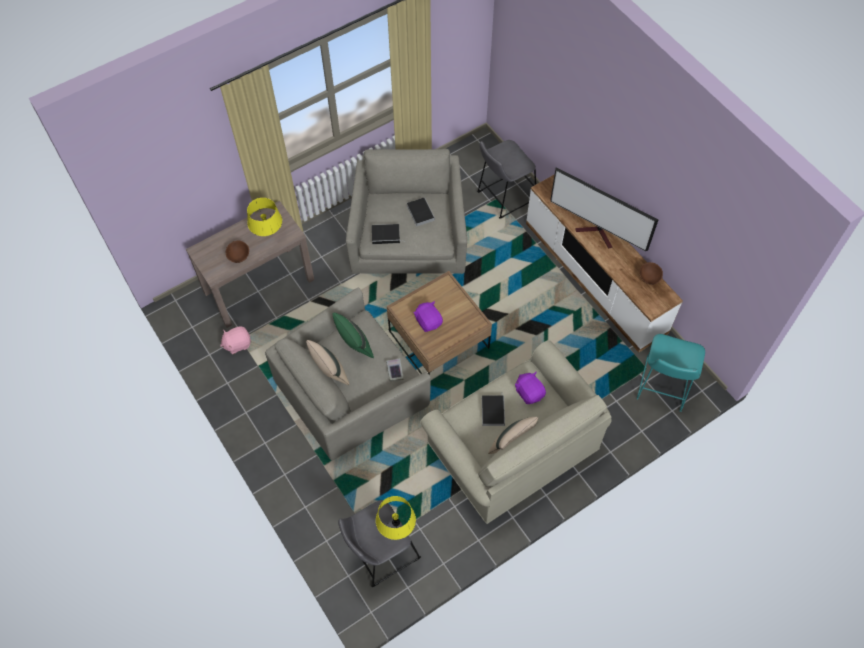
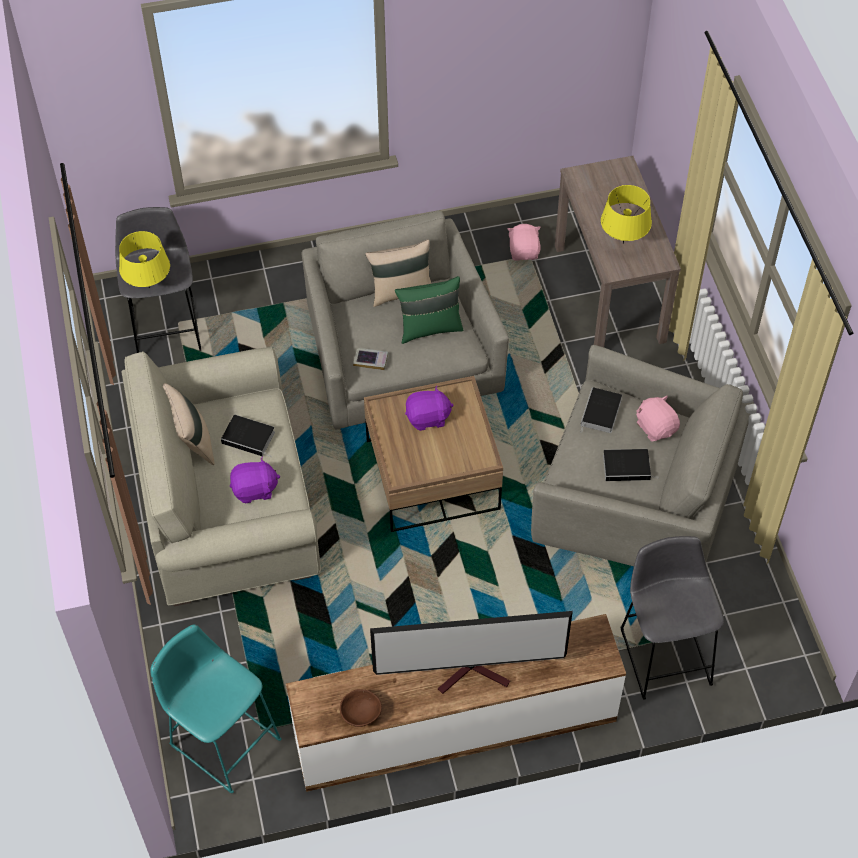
camera: 110 degrees right, 5 degrees down
(239, 256) = (598, 206): brown bowl -> none
(385, 206) = (656, 427): none -> pink plush toy
(597, 234) = (474, 675): television -> television turned 150 degrees counterclockwise

